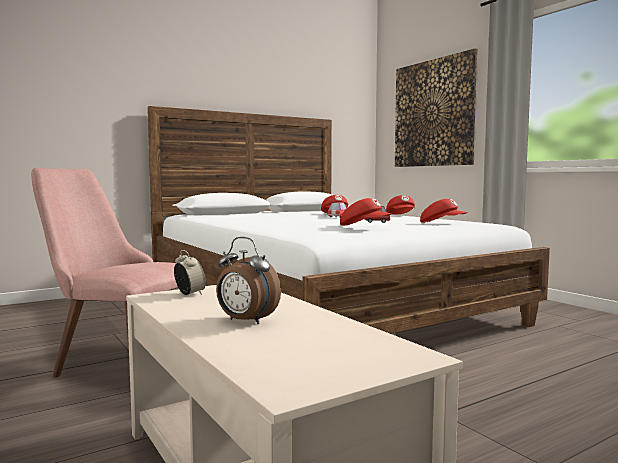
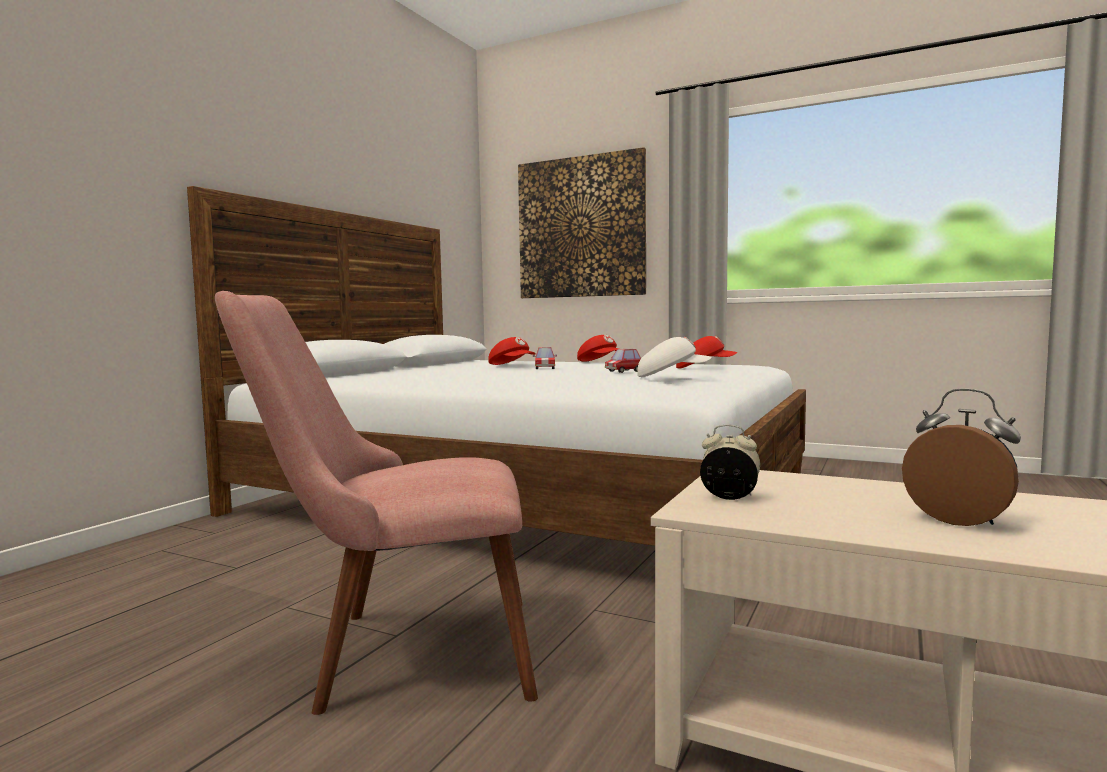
camera: 30 degrees left, 0 degrees up
(245, 321) = (961, 519): alarm clock -> alarm clock turned 135 degrees counterclockwise
(364, 226) = (672, 376): red cap -> white cap

